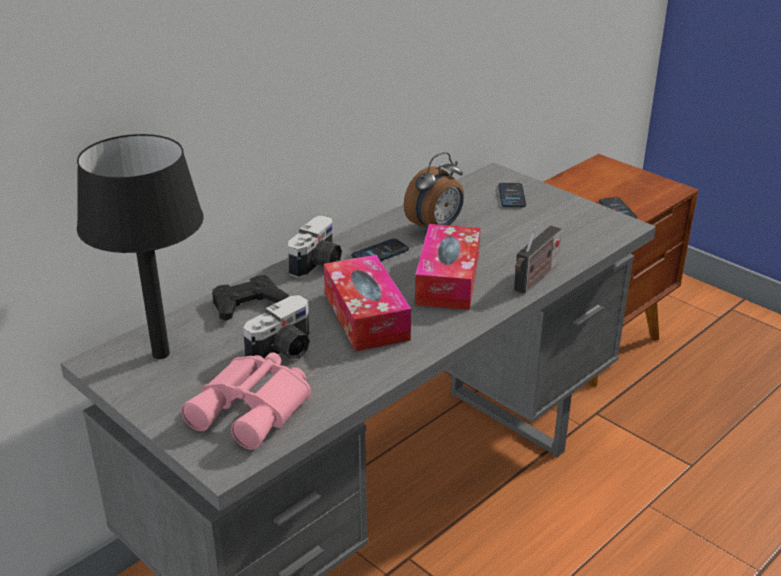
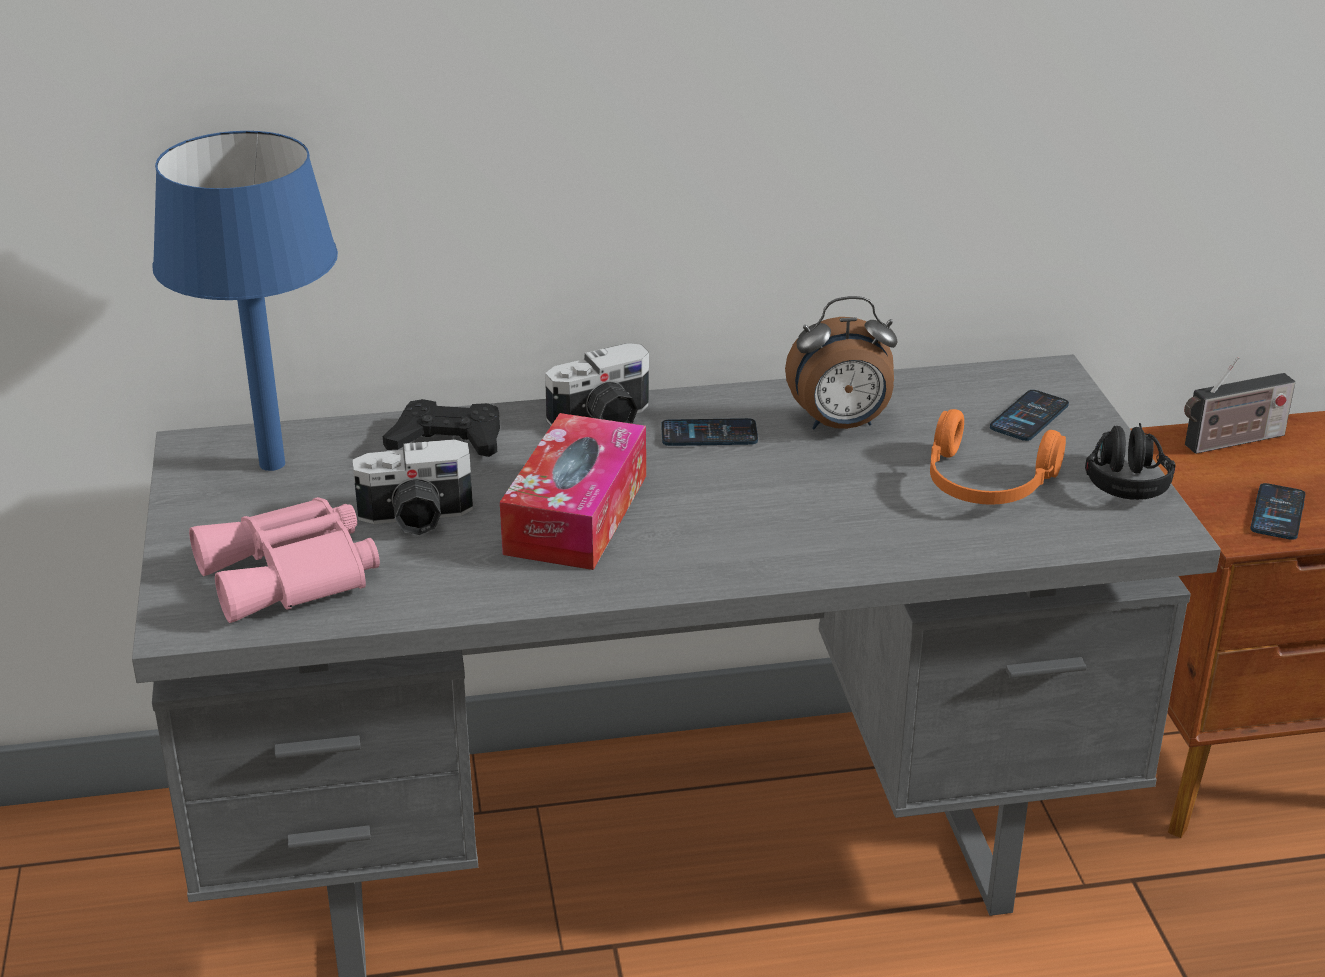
camera: 35 degrees right, 0 degrees up
(160, 354) = (271, 464): black table lamp -> blue table lamp
(448, 280) = (756, 507): tissue box -> none
(532, 232) = (985, 484): none -> orange headphones
(535, 278) = (892, 555): radio -> radio (1230, 442)
(581, 208) = (1125, 475): none -> black headphones

